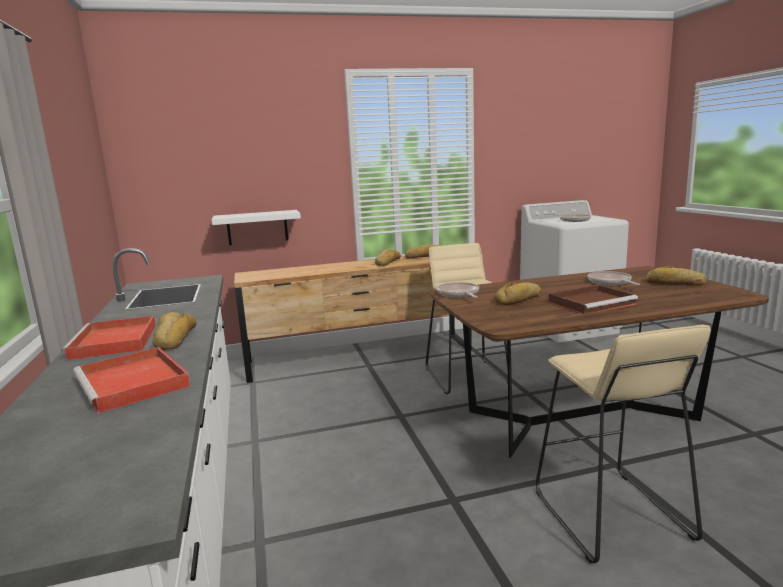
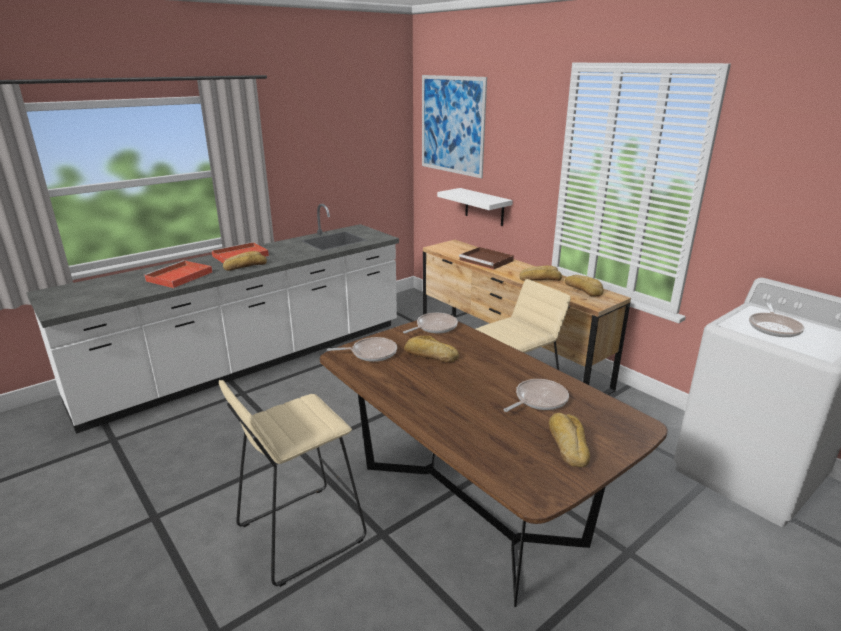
camera: 65 degrees right, 10 degrees up
(186, 144) = (452, 125): none -> picture
(501, 316) = (371, 353): none -> frying pan
(592, 302) = (438, 392): brown tray -> brown tray (487, 260)

